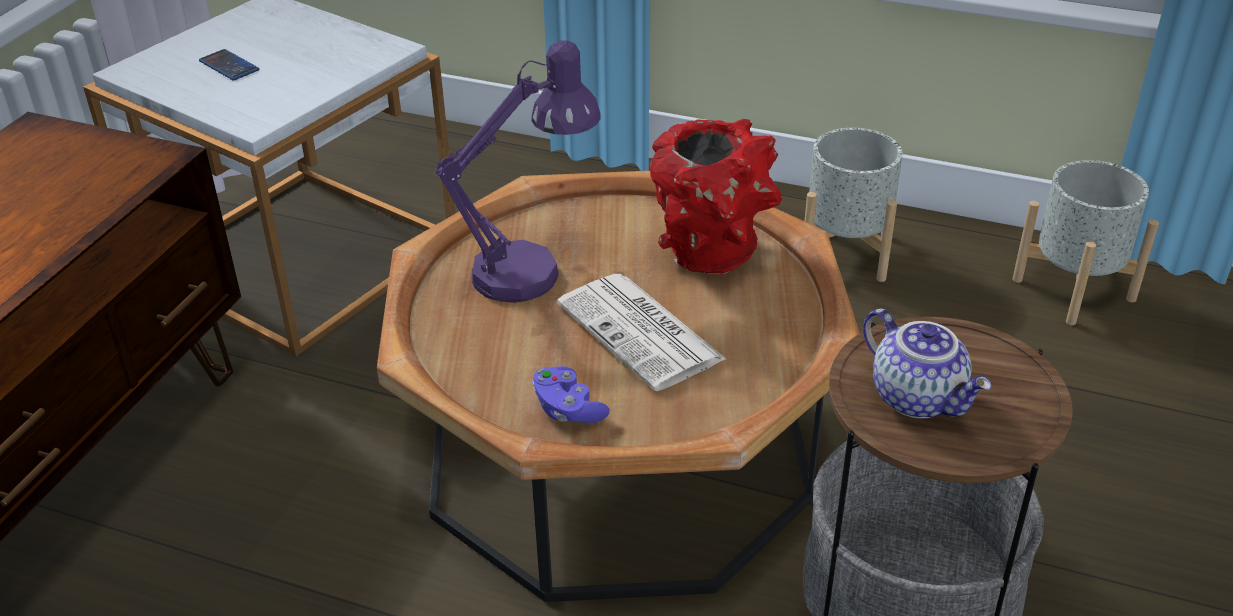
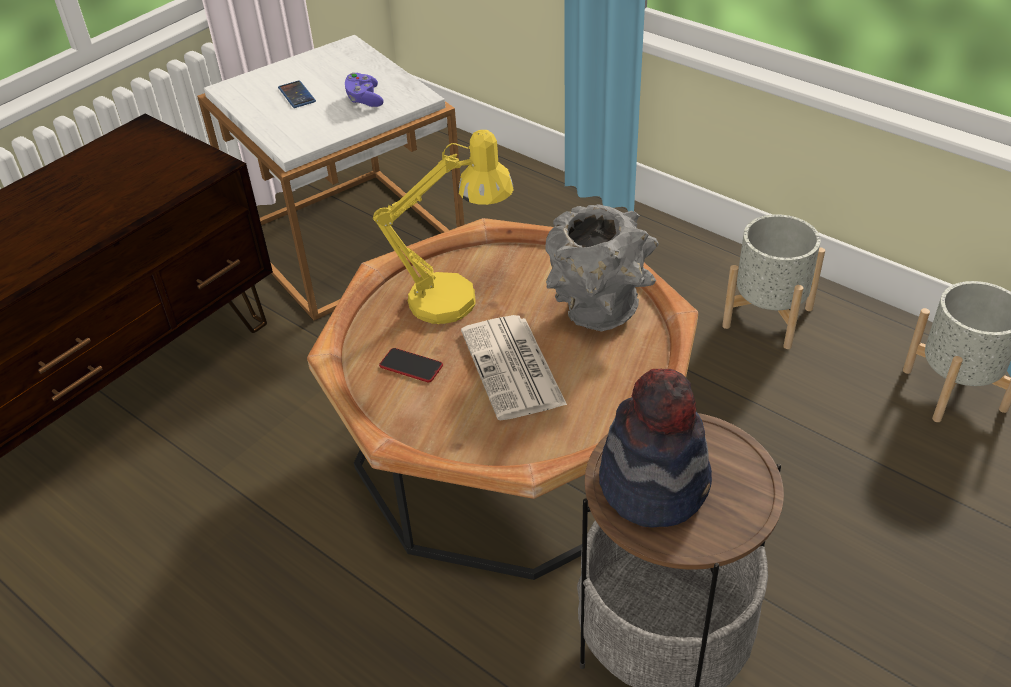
camera: 20 degrees right, 5 degrees up
(513, 354) = (411, 366): none -> phone
(532, 270) = (457, 298): purple table lamp -> yellow table lamp
(568, 409) = (429, 420): purple game controller -> purple game controller (364, 99)
(711, 259) = (598, 316): red vase -> grey vase
(919, 397) = (654, 483): teapot -> hat

